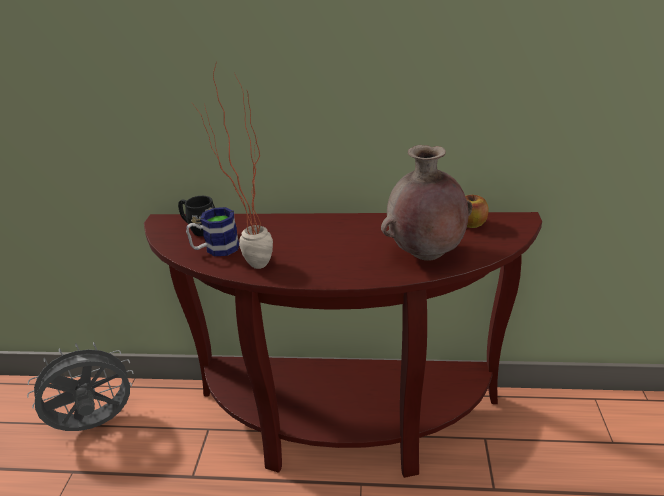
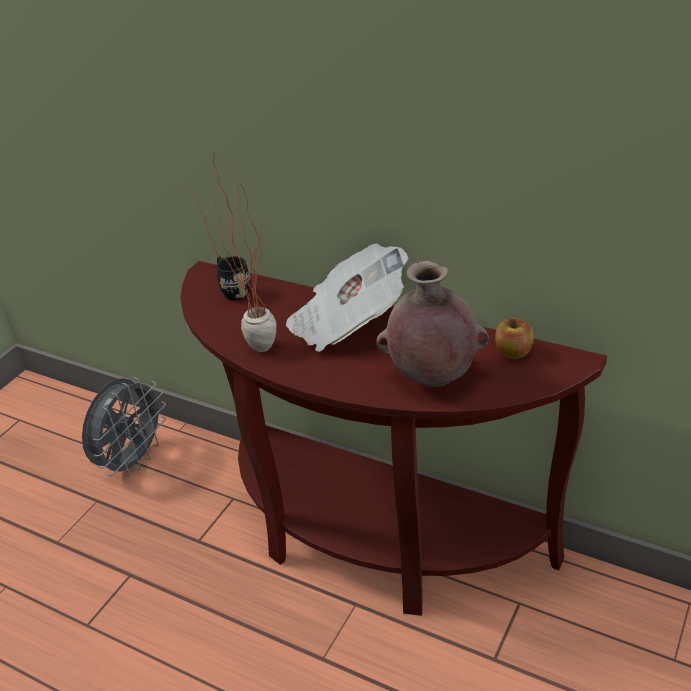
camera: 25 degrees right, 5 degrees up
(96, 424) = (133, 461): grey fan -> grey fan turned 120 degrees clockwise
(215, 249) = (234, 319): mug -> none
(322, 232) = (347, 323): none -> newspaper

